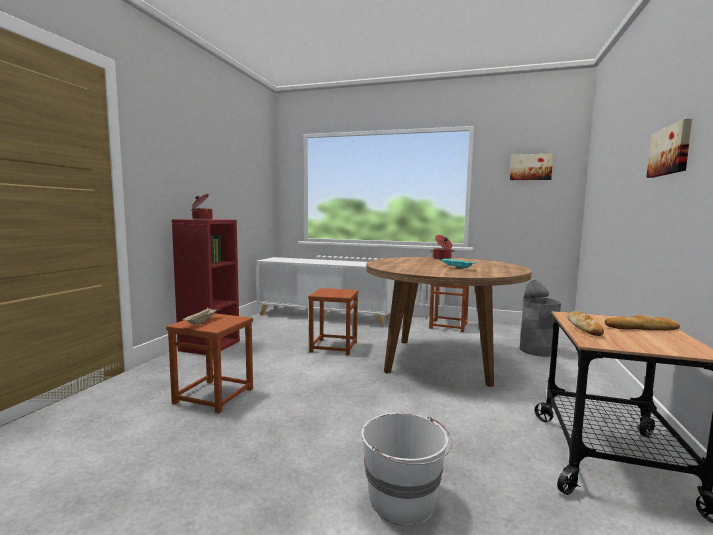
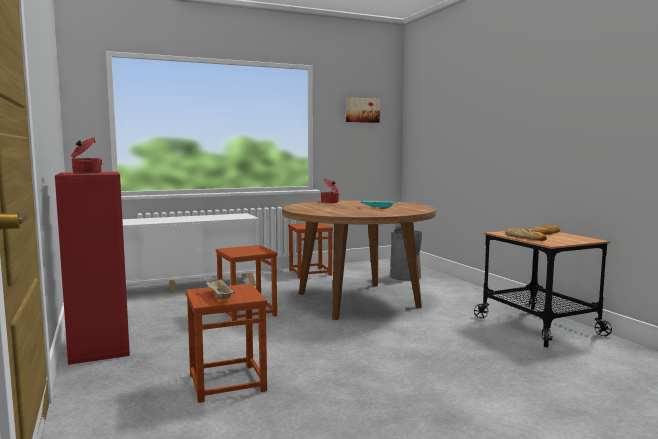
camera: 40 degrees left, 0 degrees up
(403, 501) = (492, 381): white bucket -> none
(671, 150) = (521, 112): picture -> none

